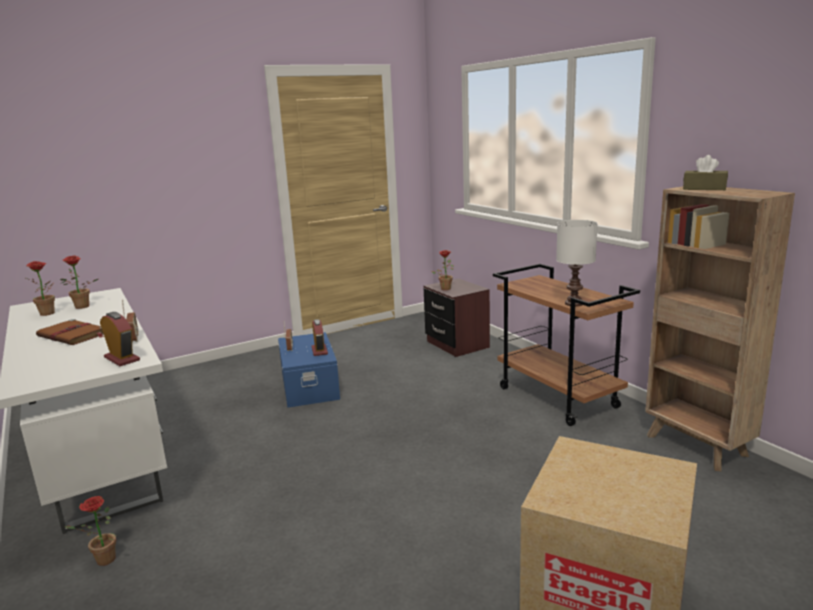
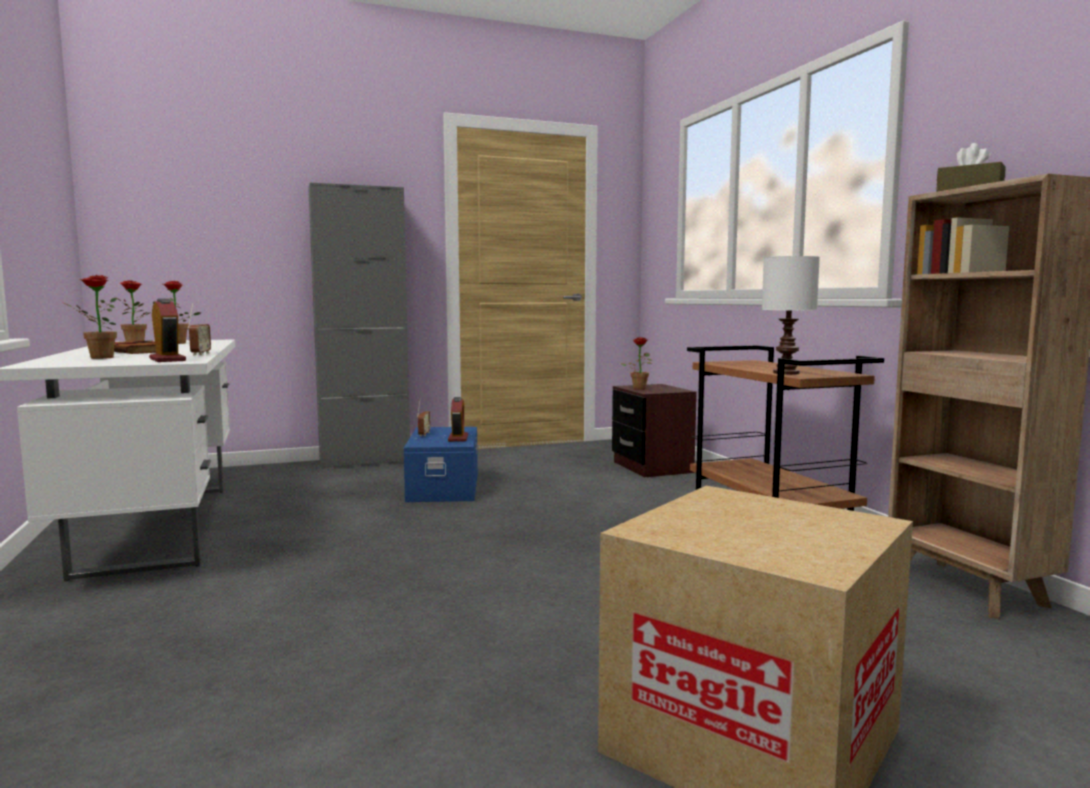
camera: 10 degrees right, 10 degrees down
(102, 561) = (86, 610): potted plant -> potted plant (96, 358)
(231, 362) = (365, 461): none -> grey cabinet

